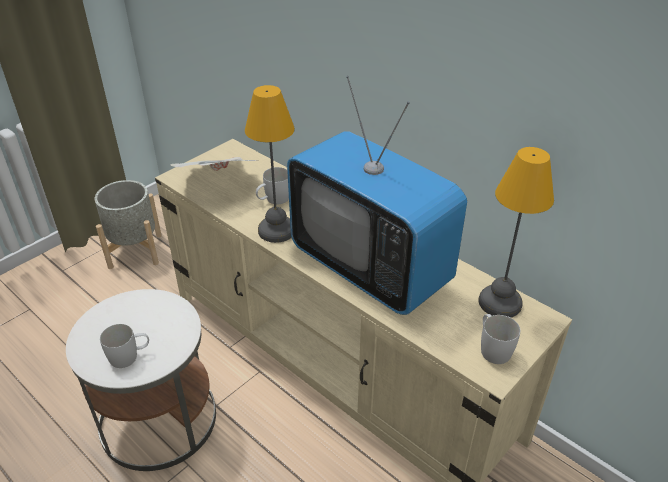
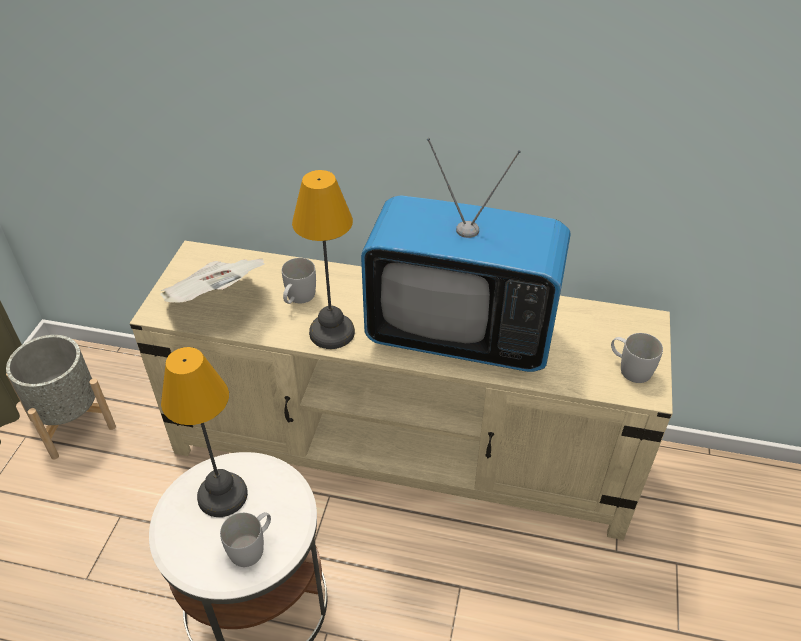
camera: 30 degrees left, 5 degrees up
(500, 301) = (601, 320): table lamp -> table lamp (222, 494)

